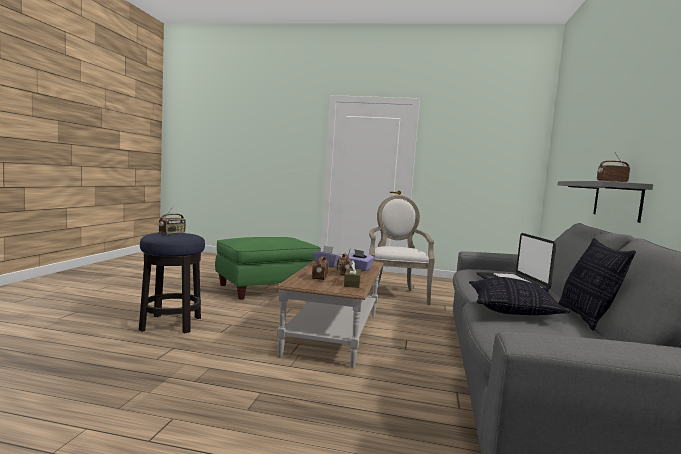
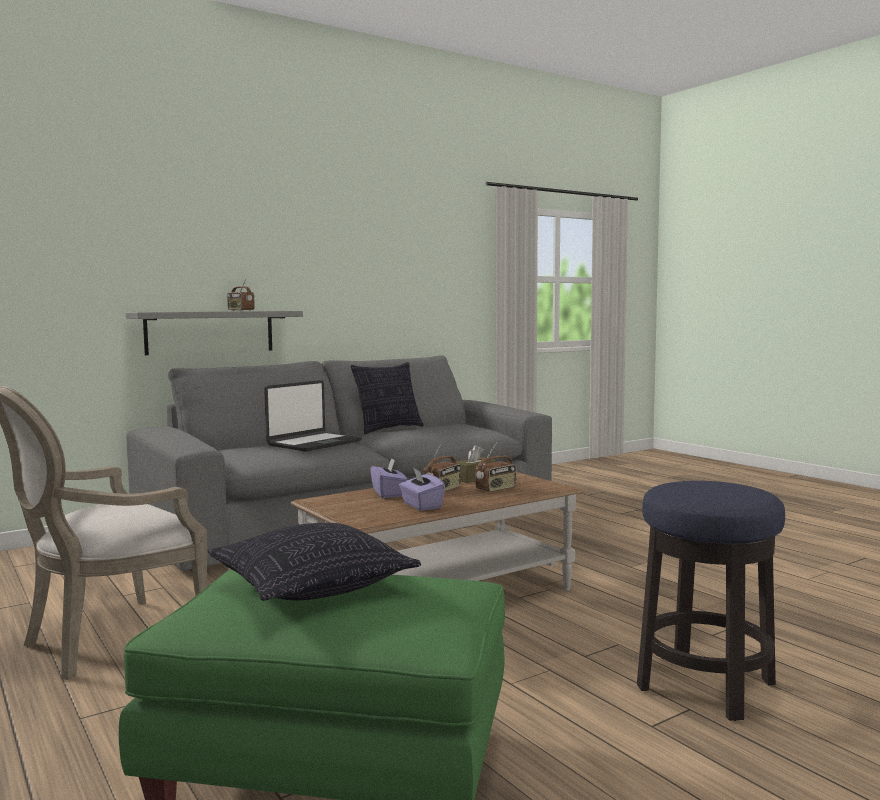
camera: 135 degrees left, 0 degrees up
(172, 233) = (712, 494): radio -> none
(512, 310) = (430, 434): pillow -> pillow (312, 586)

